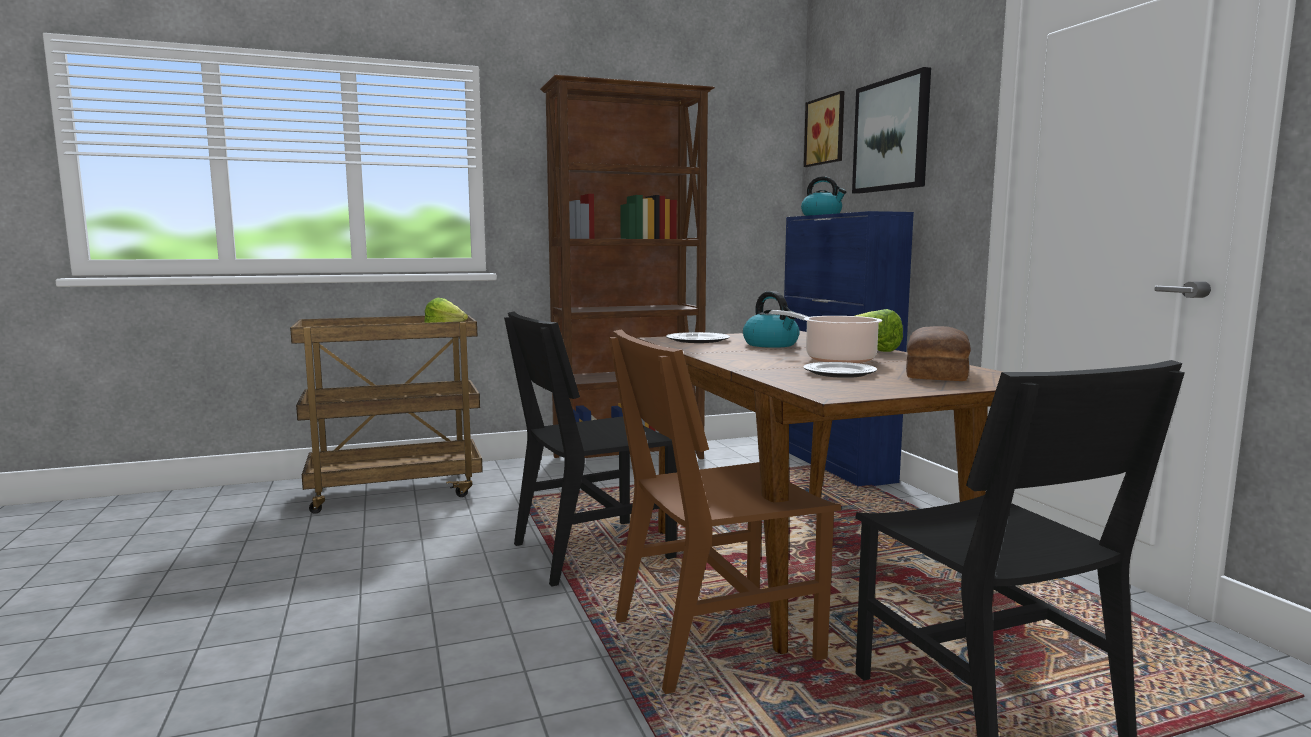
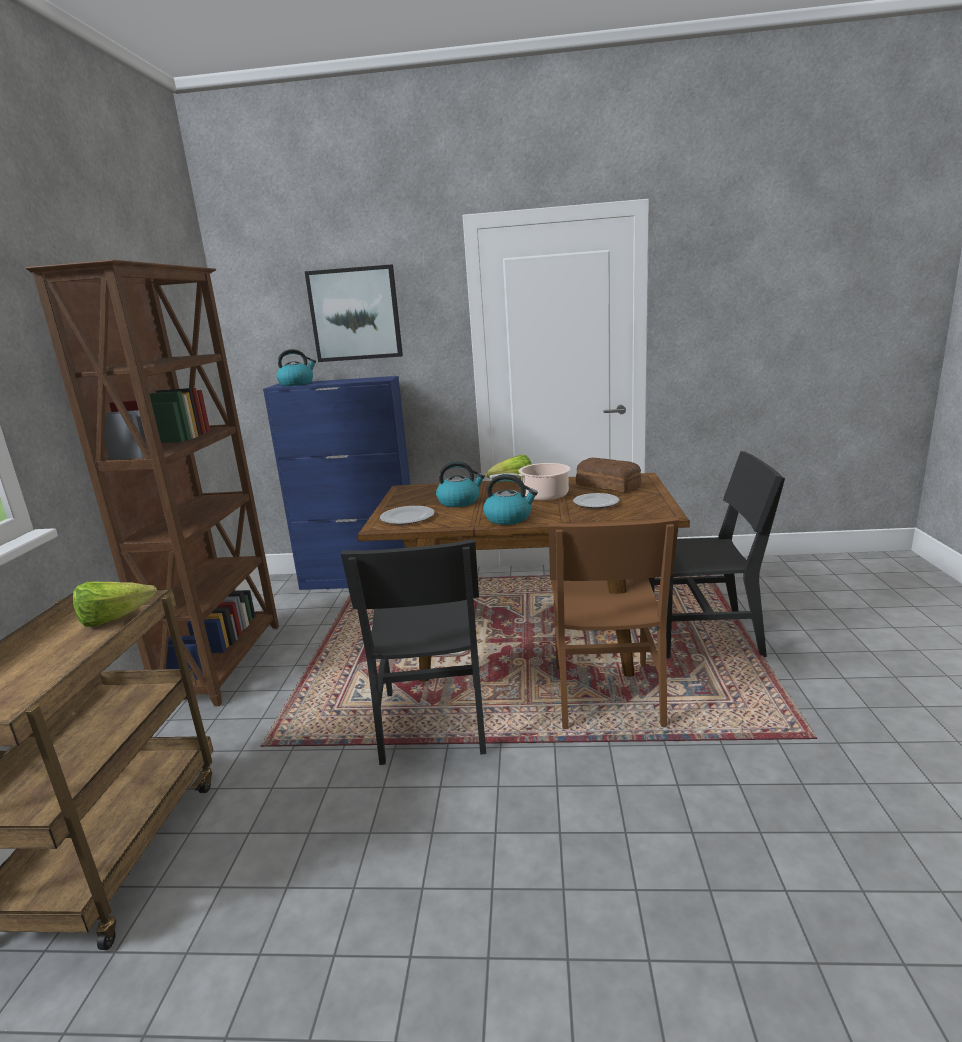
camera: 65 degrees left, 10 degrees up
(732, 357) = (509, 518): none -> kettle
(827, 131) = (259, 304): picture -> none

